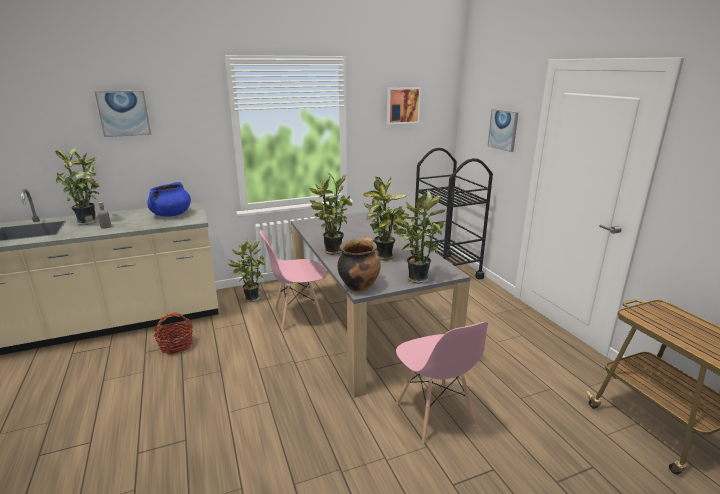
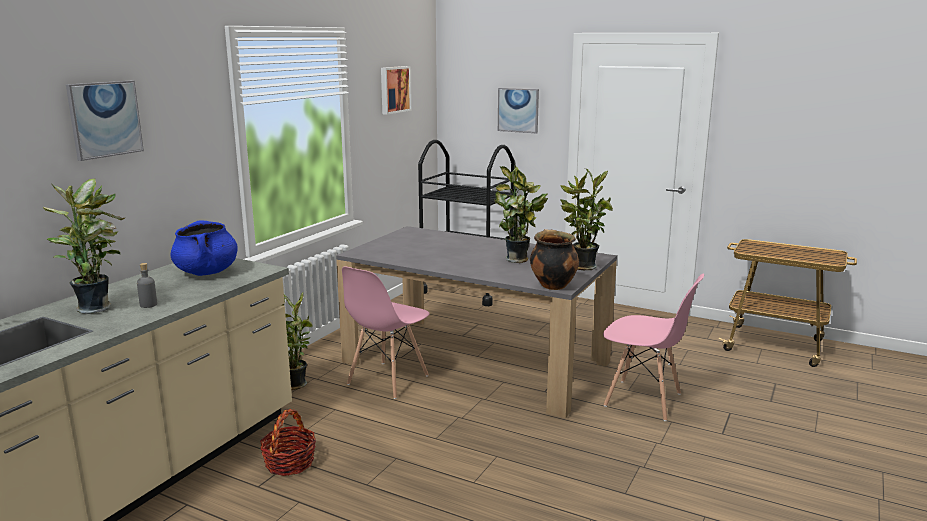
camera: 40 degrees left, 5 degrees down
(331, 251) = (457, 268): potted plant -> none

